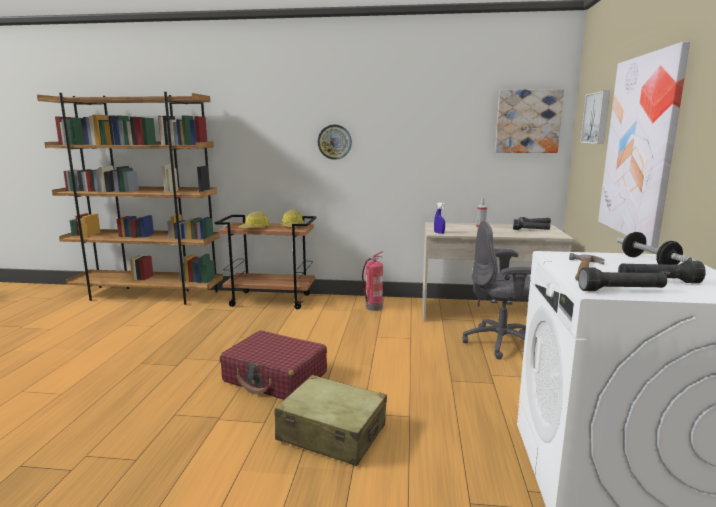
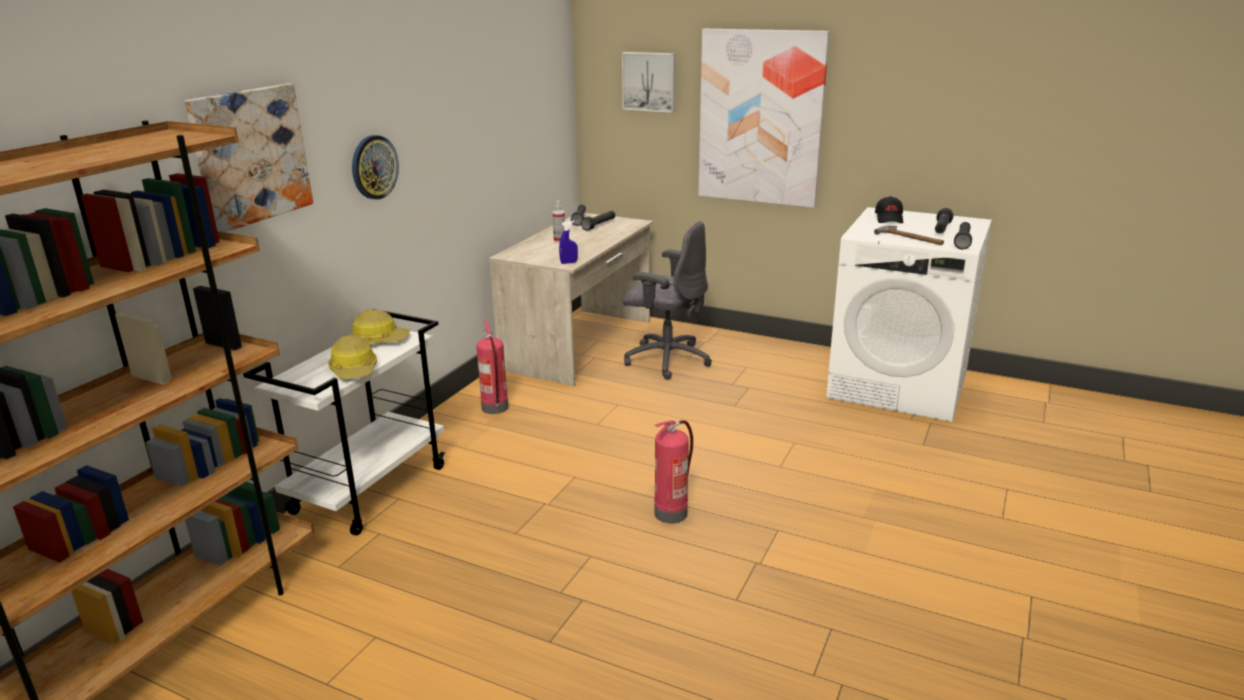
camera: 70 degrees left, 10 degrees up
(272, 300) = (370, 489): brown cart -> white cart
(275, 377) = (671, 512): red suitcase -> fire extinguisher
(332, 433) = (811, 490): beige suitcase -> none
(502, 343) = (666, 359): grey office chair -> grey office chair turned 90 degrees counterclockwise
(528, 121) = (547, 87): picture -> picture (250, 156)
(649, 262) = (889, 219): dumbbell -> black cap

